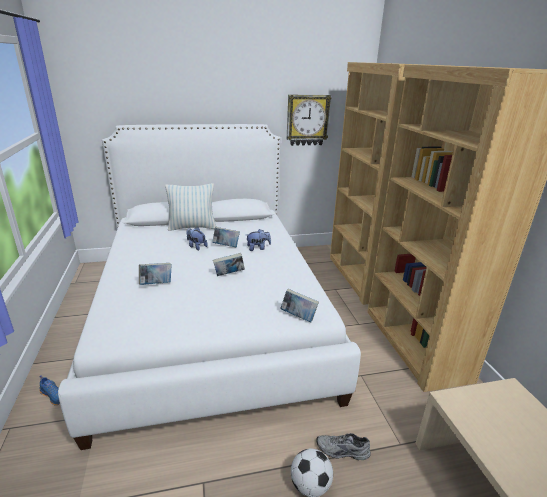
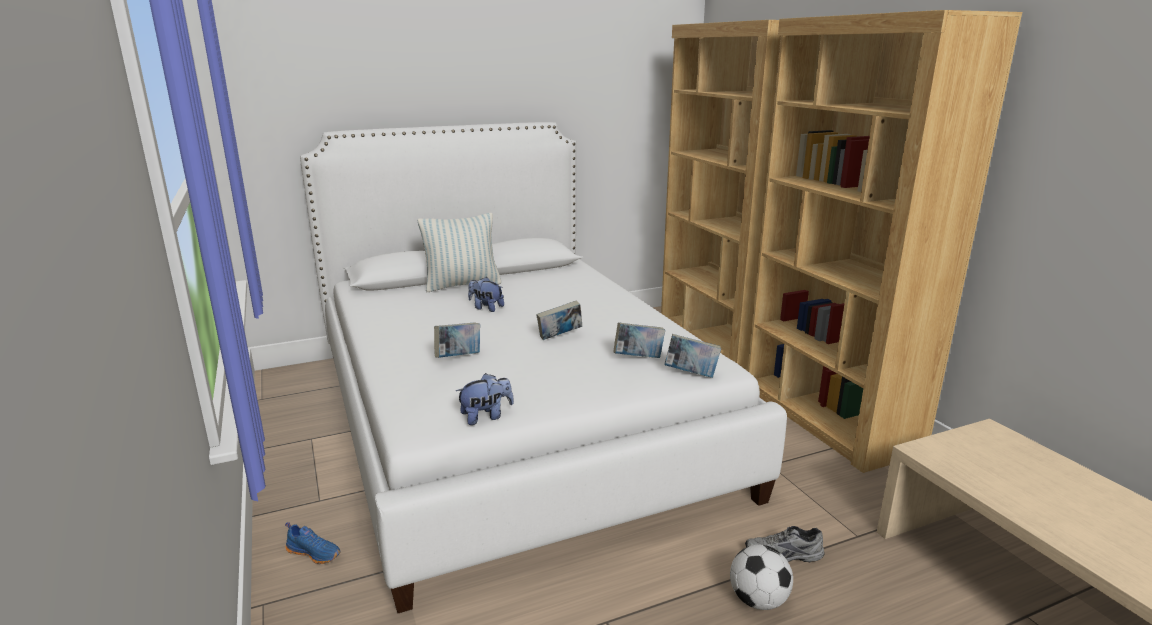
camera: 10 degrees left, 5 degrees down
(226, 246) = (531, 303): book -> book (638, 358)
(258, 248) = (582, 302): plush toy -> plush toy (486, 416)
(307, 120) = (611, 114): wall clock -> none

